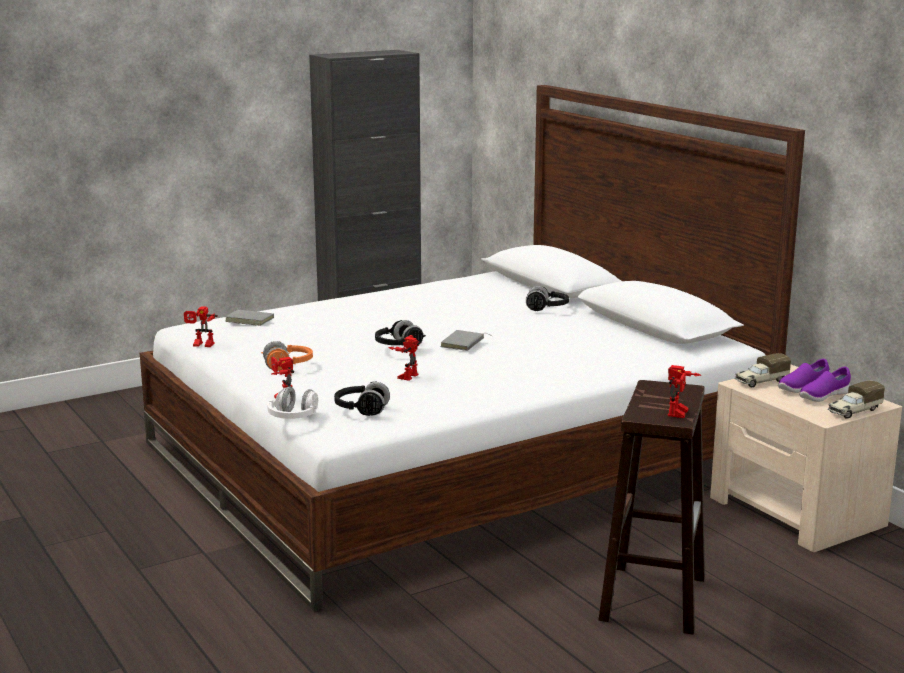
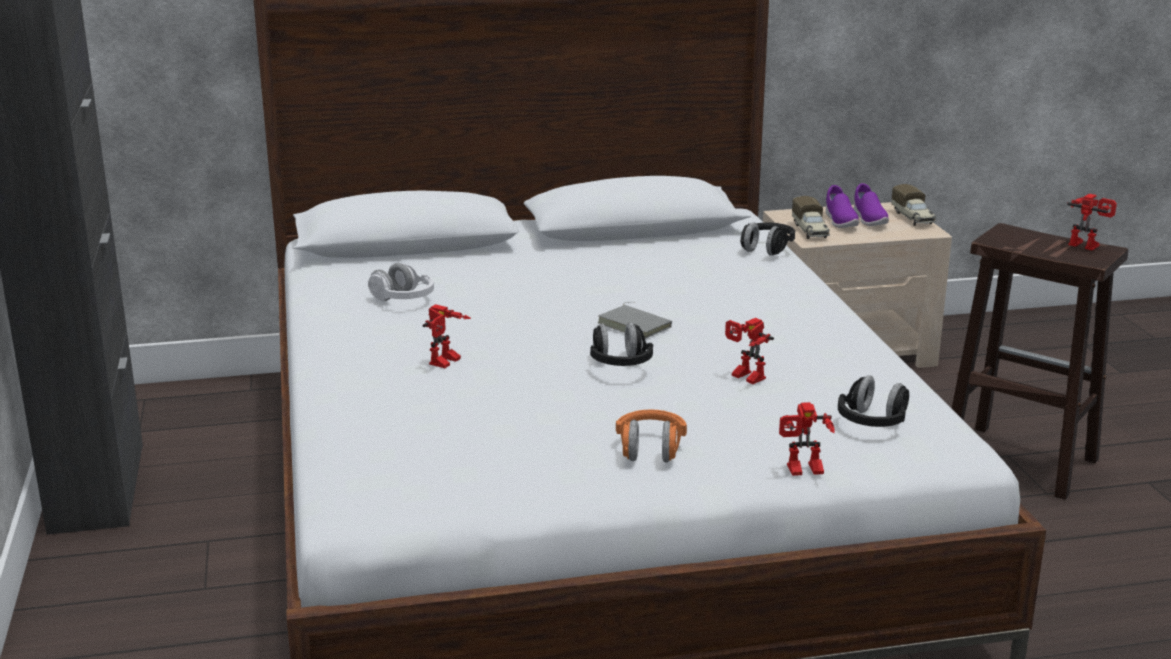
camera: 70 degrees left, 5 degrees up
(201, 345) = (485, 510): toy robot -> toy robot (447, 363)
(250, 320) = (393, 449): grey book -> none
(294, 418) = (887, 472): white headphones -> white headphones (403, 300)
(547, 309) = (518, 262): black headphones -> black headphones (766, 249)

